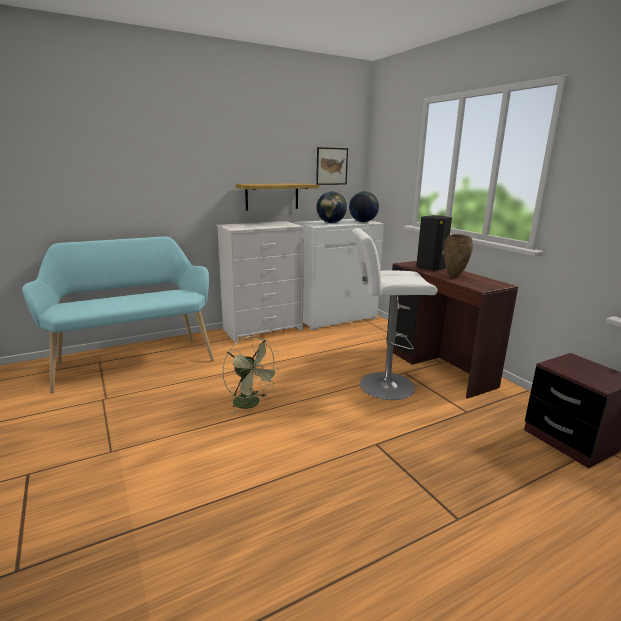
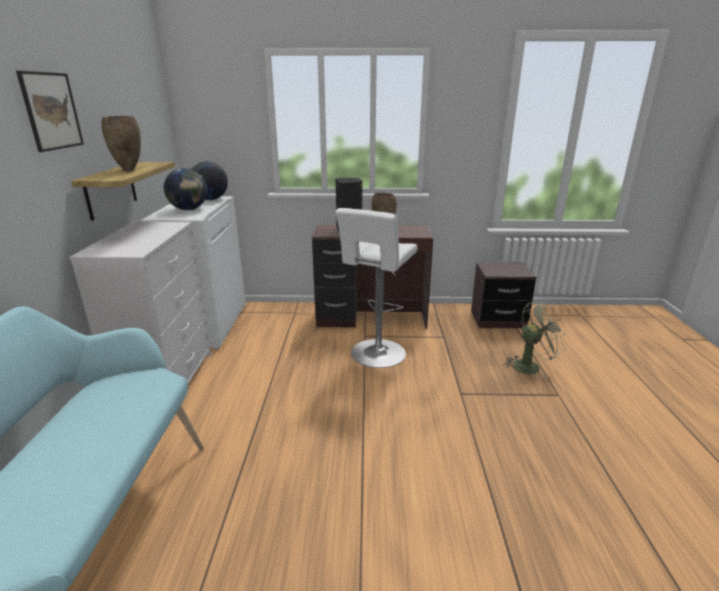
camera: 60 degrees left, 5 degrees up
(251, 404) = (343, 446): green fan -> green fan (530, 366)
(276, 184) = (129, 170): none -> brown vase
(331, 166) = (149, 133): picture -> picture (51, 111)

